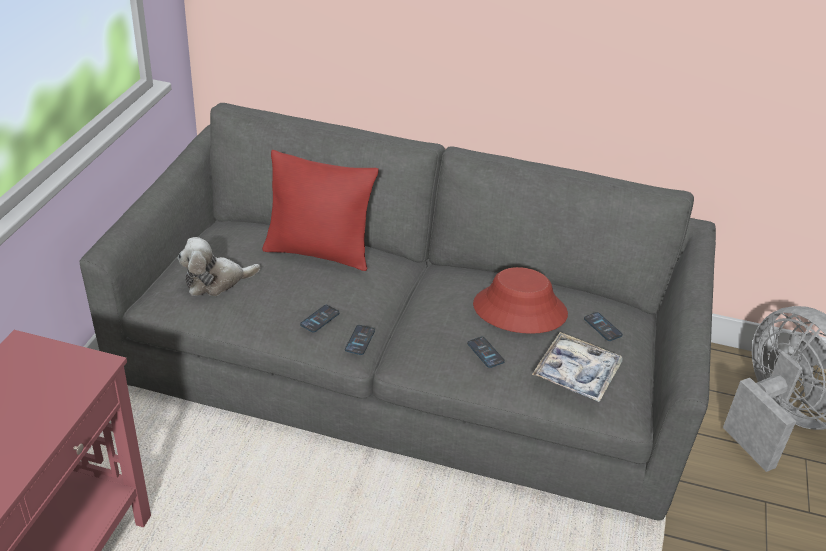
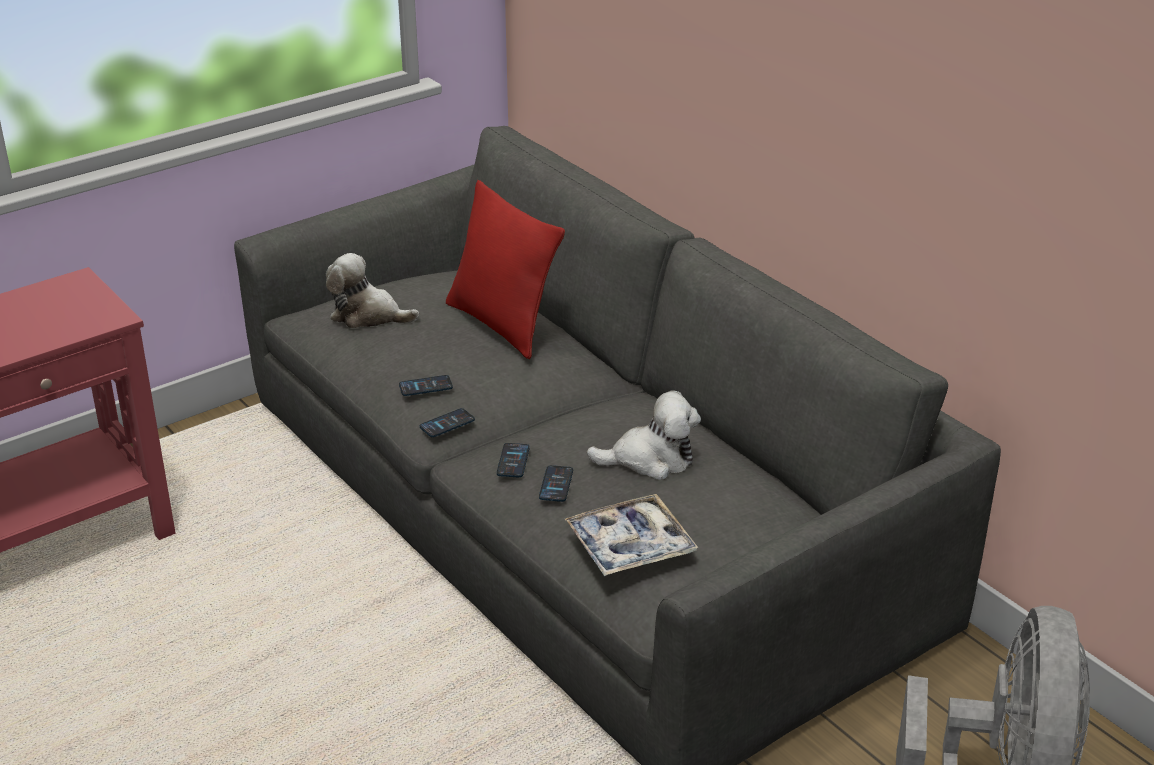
camera: 40 degrees right, 5 degrees down
(519, 310) = (650, 460): red hat -> plush toy
(602, 327) = (730, 516): phone -> phone (513, 461)

